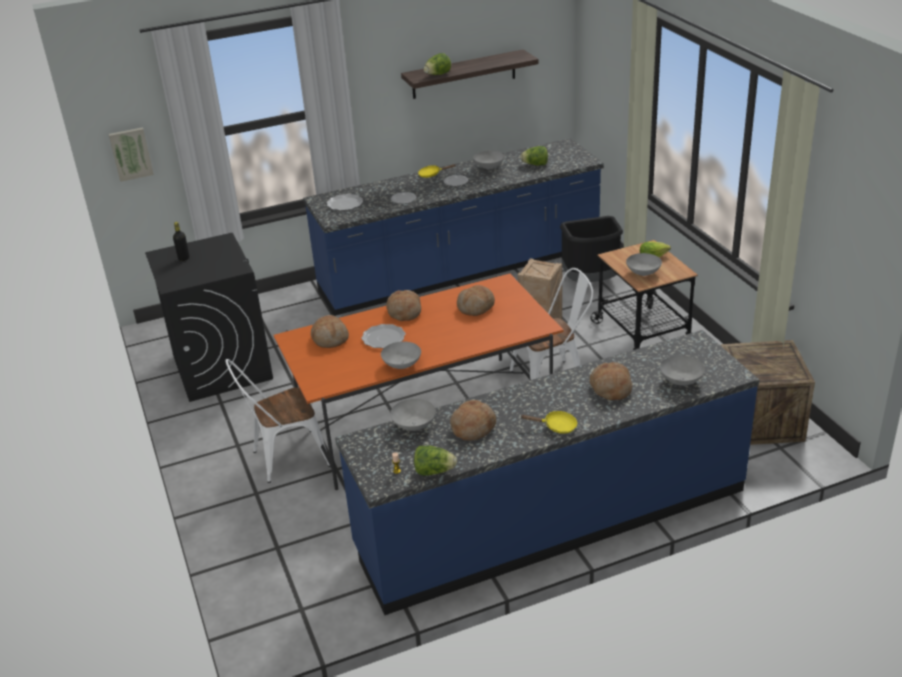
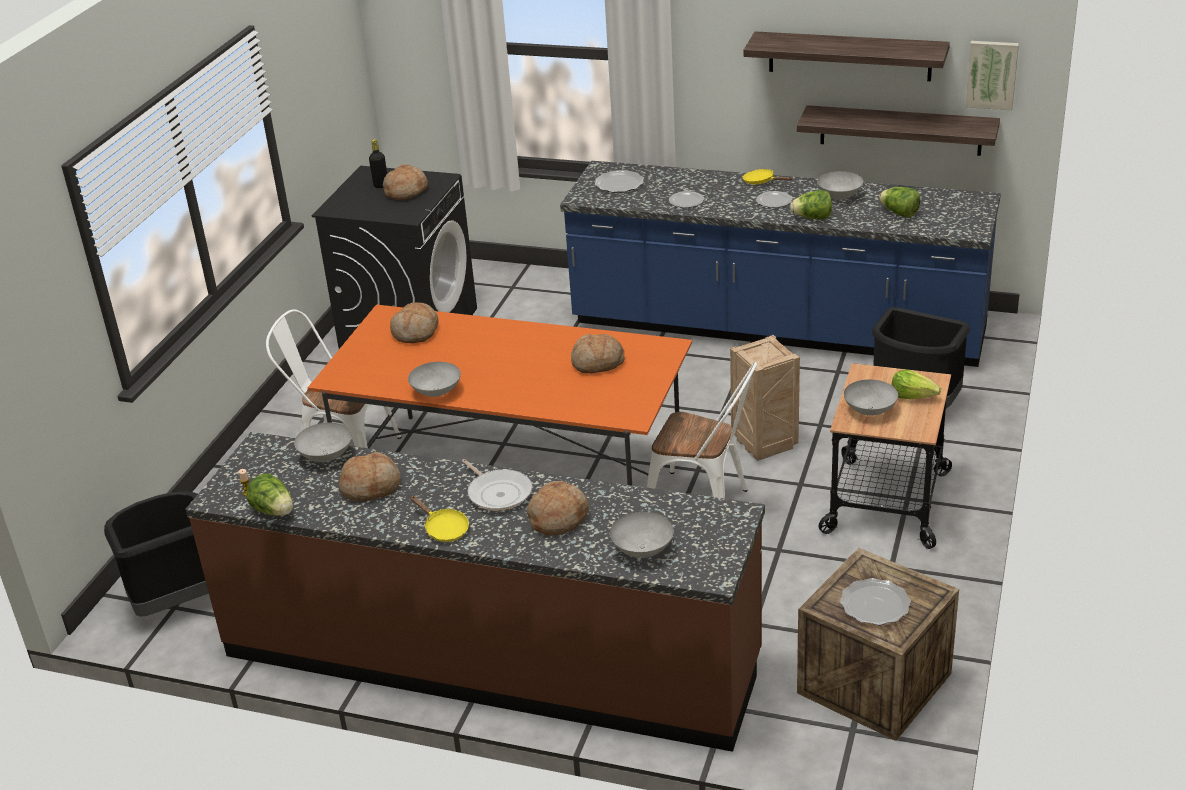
camera: 40 degrees right, 0 degrees up
(131, 153) = (405, 47): picture -> picture (992, 74)
(300, 605) = (179, 602): none -> black trash can
(383, 338) = (461, 355): plate -> plate (874, 605)
(404, 312) = (521, 335): bread -> bread (406, 191)
(437, 75) = (788, 46): lettuce -> lettuce (812, 218)
(499, 116) = (900, 130): none -> shelf
(551, 519) = (490, 657): blue counter -> brown counter
(555, 393) = (498, 493): none -> frying pan

